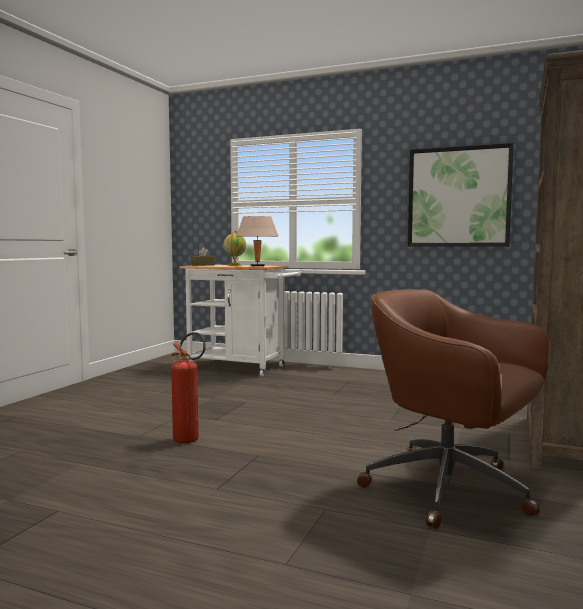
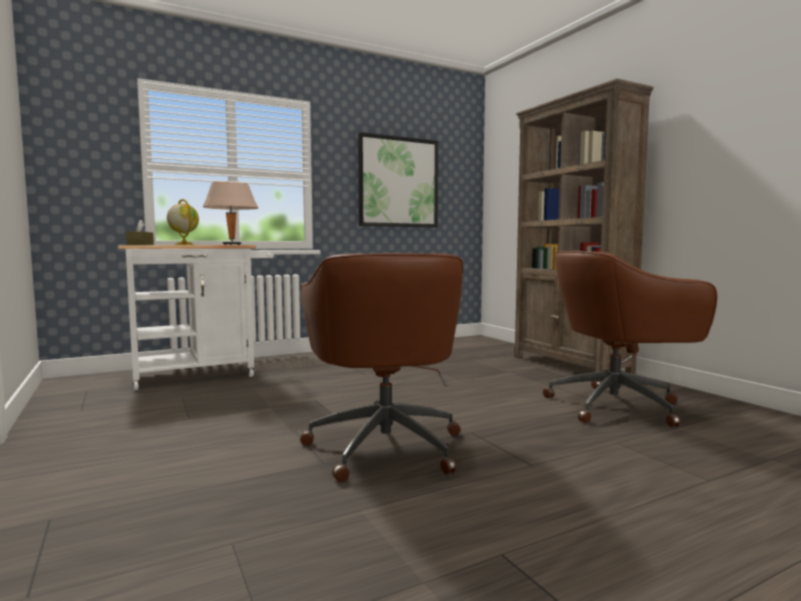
camera: 50 degrees left, 0 degrees up
(190, 441) = (385, 445): fire extinguisher -> brown office chair

